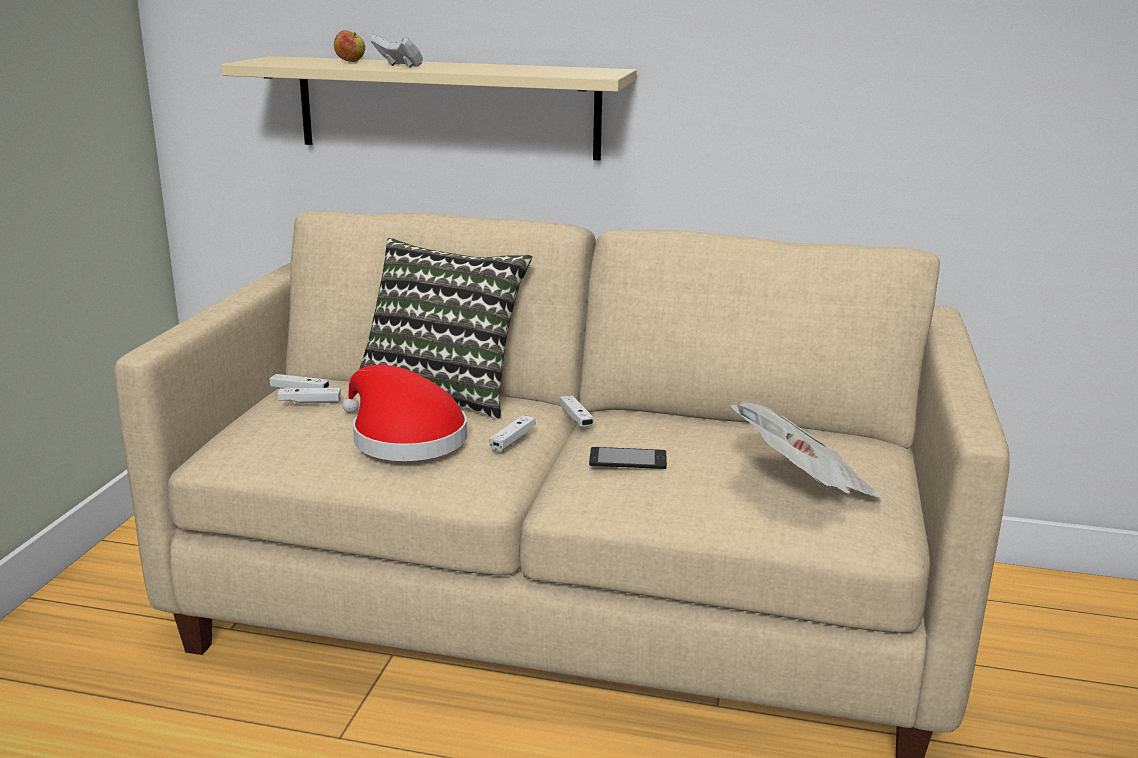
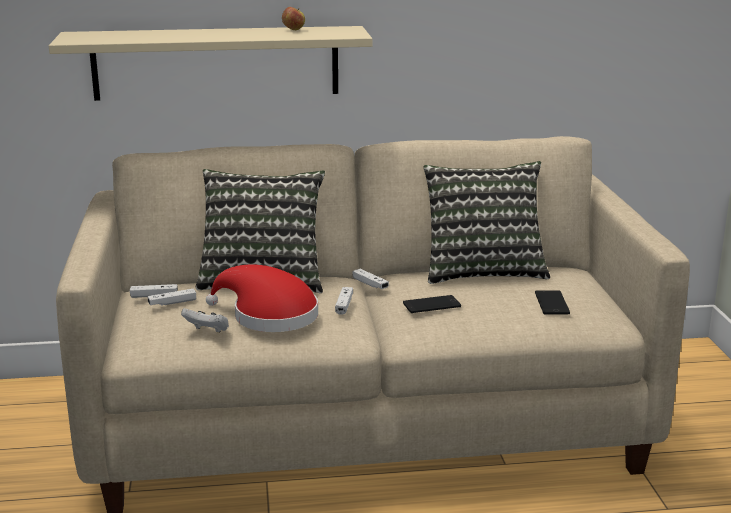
camera: 20 degrees left, 0 degrees up
(350, 61) = (144, 34): apple -> apple (293, 30)
(399, 66) = (195, 37): white game controller -> white game controller (207, 331)
(741, 424) = (482, 270): none -> pillow
(803, 486) = (551, 303): newspaper -> phone

